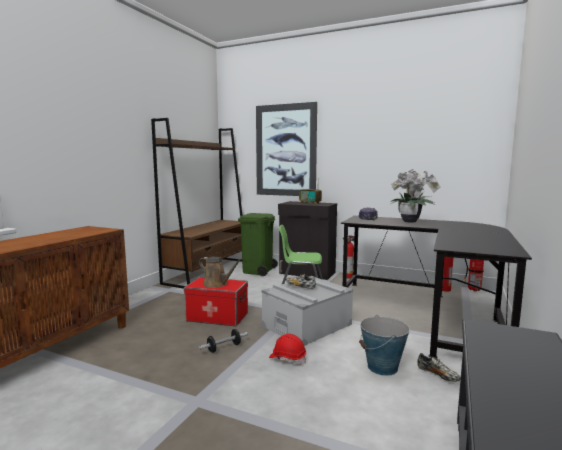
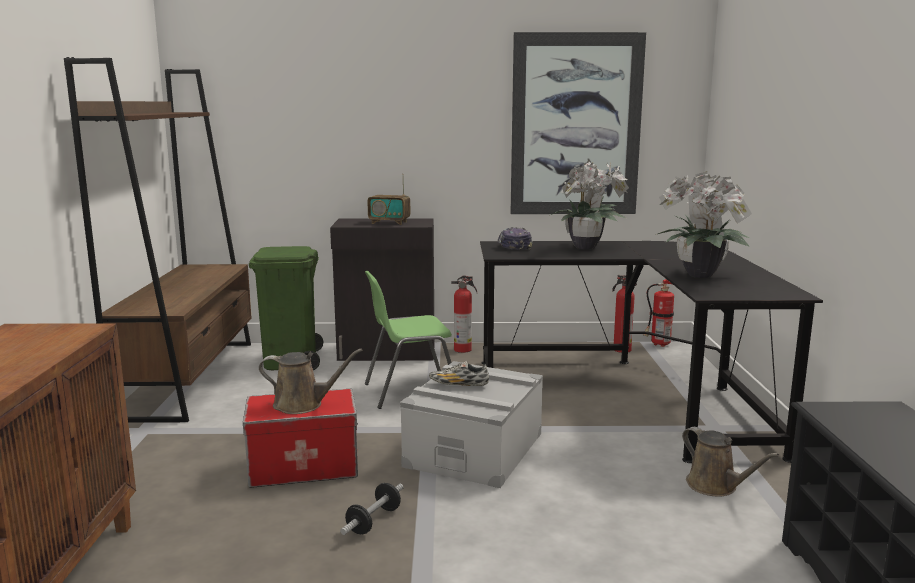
camera: 25 degrees left, 5 degrees up
(285, 150) = (323, 118): picture -> picture (576, 125)
(287, 358) = (496, 513): red hard hat -> none
(382, 367) = (640, 493): bucket -> none
(437, 375) = (715, 486): shoe -> brown watering can
(461, 239) = (702, 276): none -> potted plant

